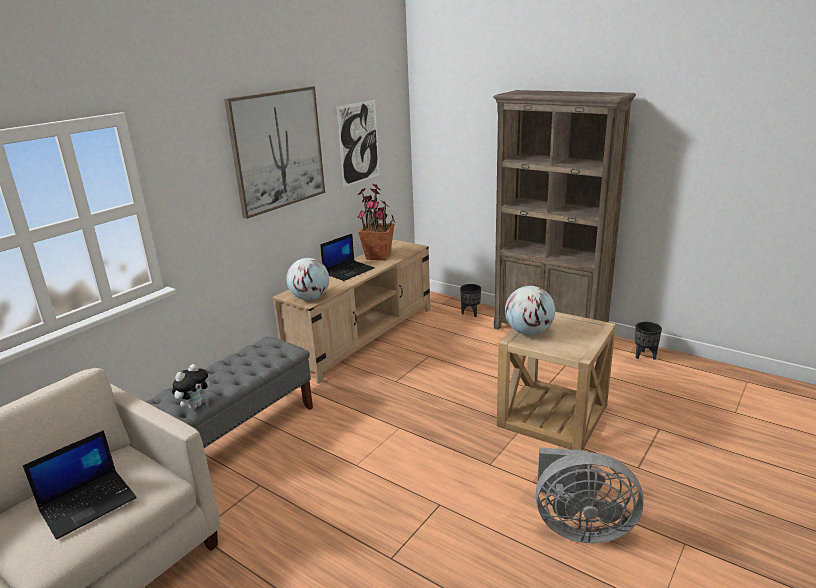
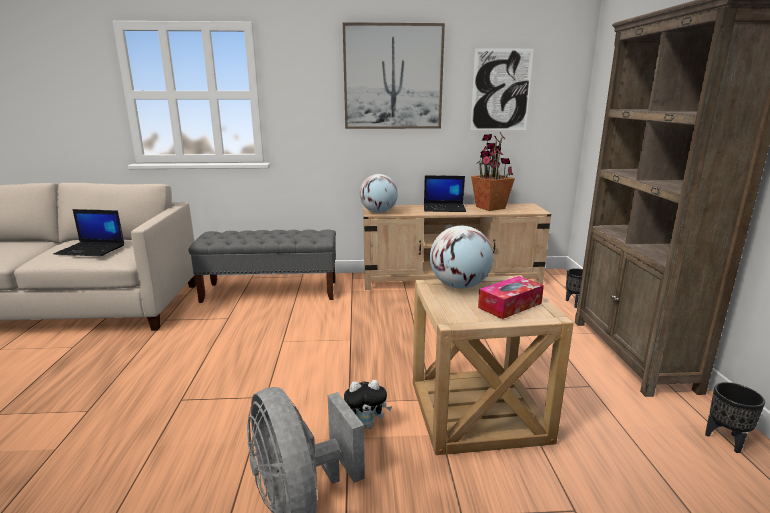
camera: 50 degrees right, 5 degrees down
(194, 406) = (220, 241): plush toy -> plush toy (366, 425)
(576, 330) = (510, 305): none -> tissue box

